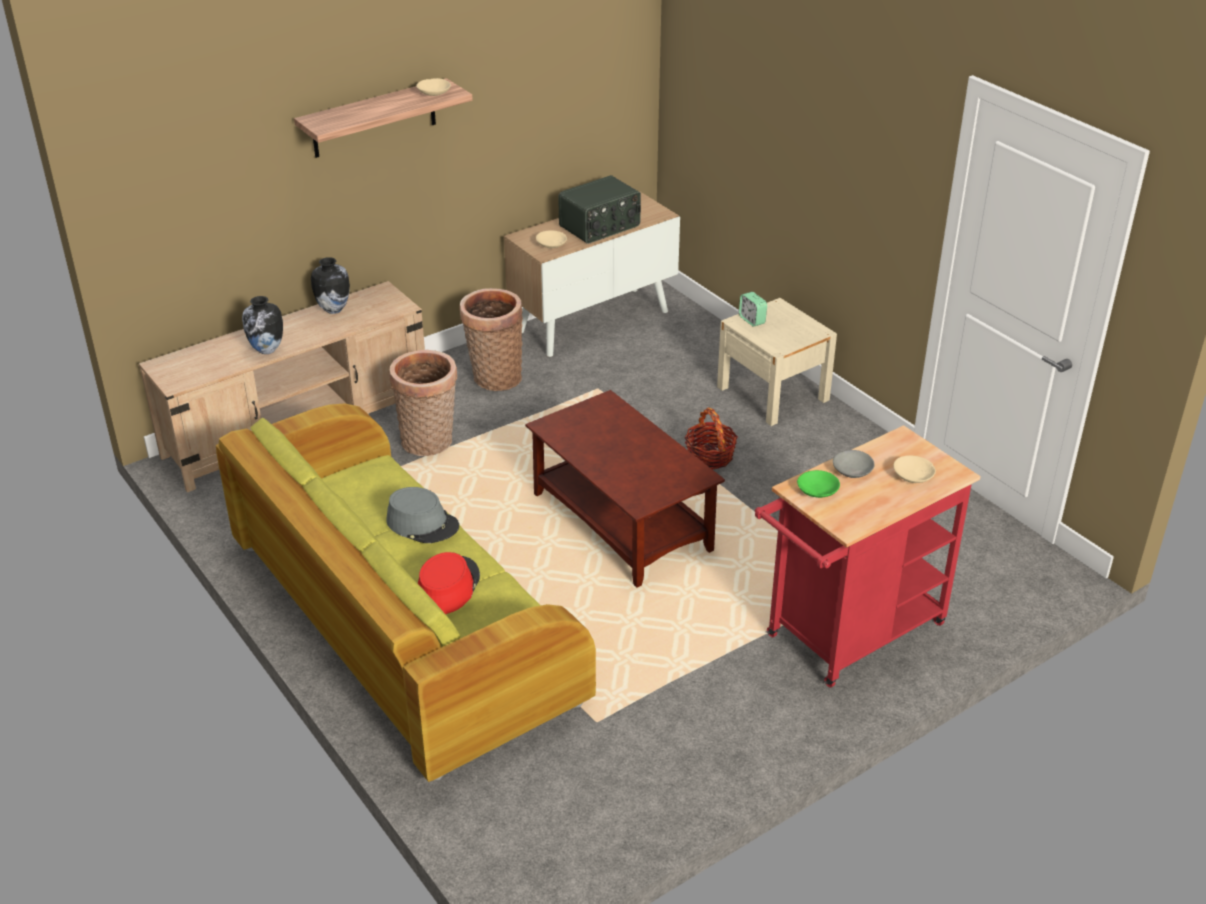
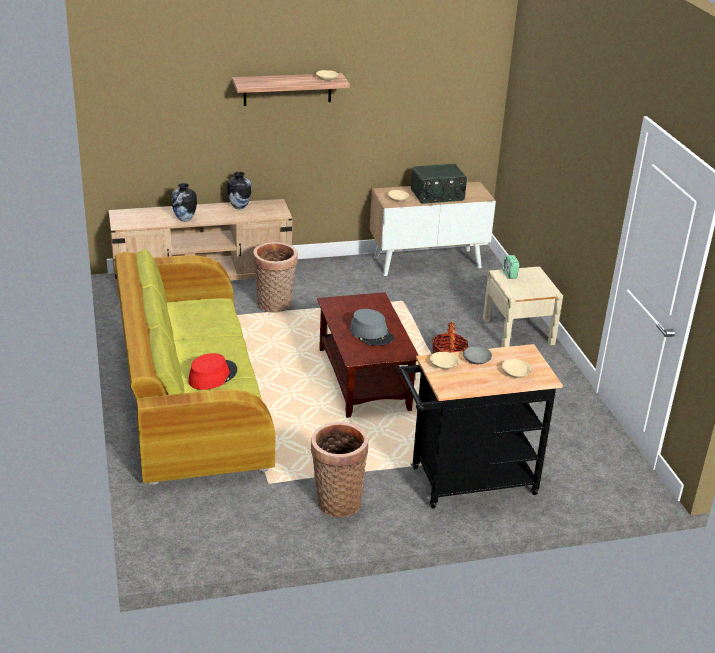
camera: 20 degrees right, 5 degrees down
(423, 523) = (222, 339): grey hat -> grey hat (372, 334)
(494, 377) = (340, 279): basket -> basket (336, 501)
(817, 491) = (443, 365): green bowl -> beige bowl
(847, 636) = (465, 483): red cart -> black cart

